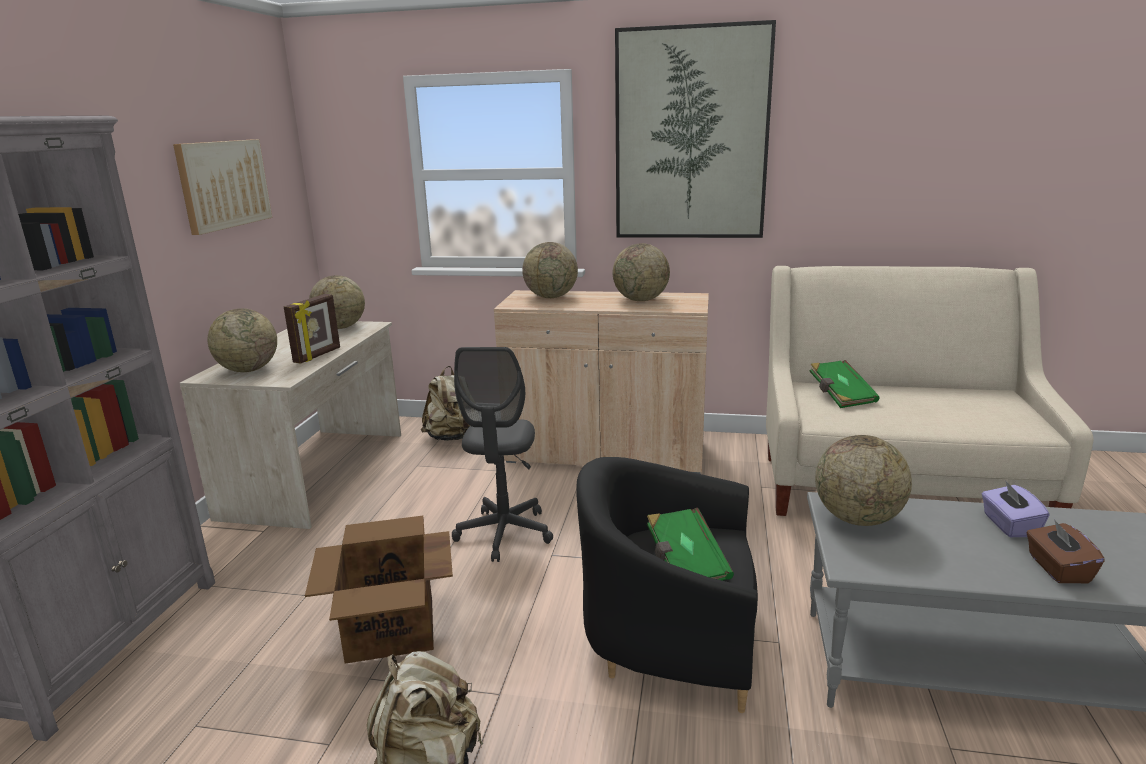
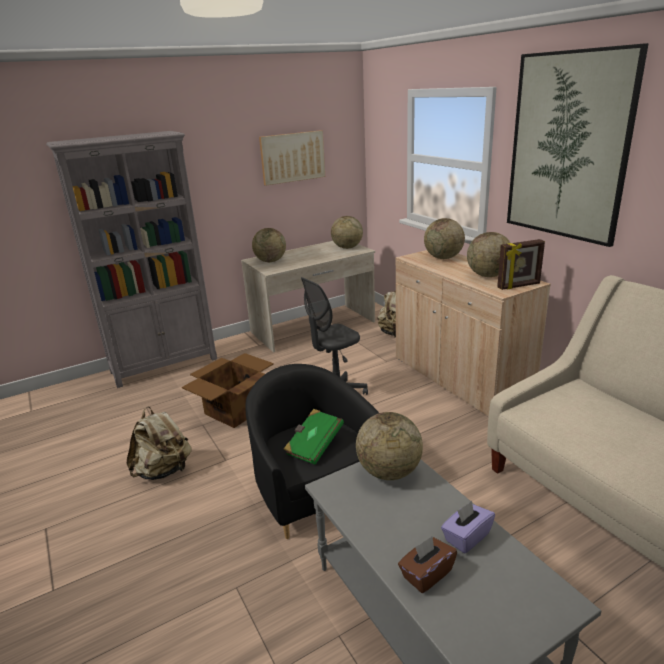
camera: 50 degrees right, 5 degrees up
(318, 355) = (306, 261): picture frame -> picture frame (519, 286)
(840, 396) = (583, 404): green book -> none

